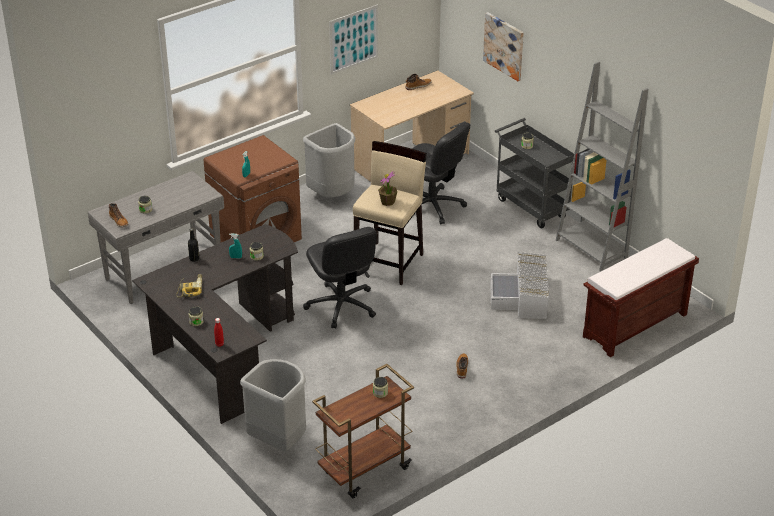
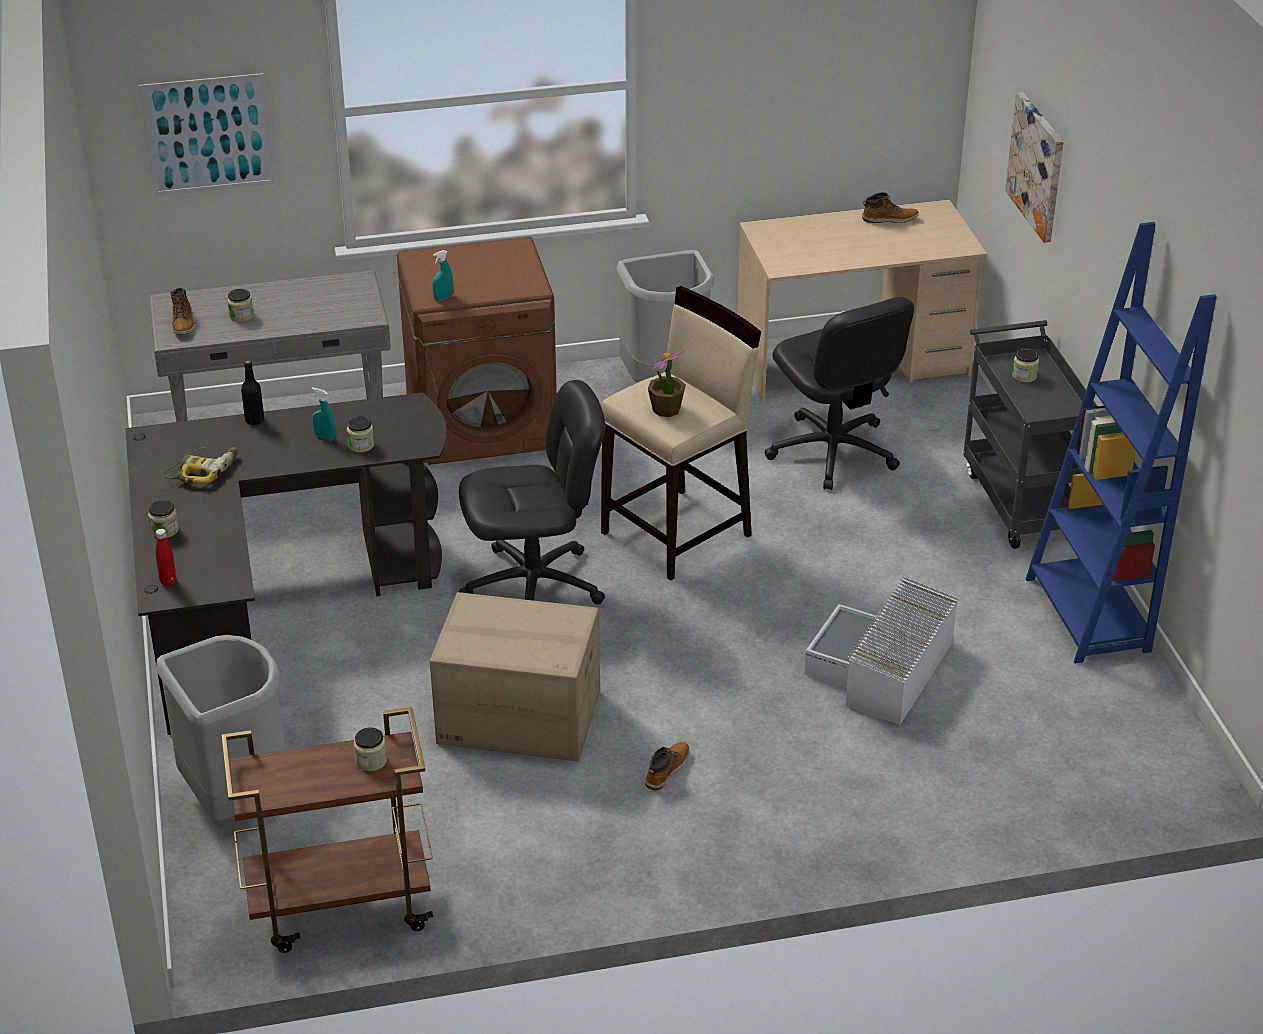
camera: 25 degrees right, 0 degrees up
(341, 306) = (534, 586): black office chair -> black office chair turned 105 degrees counterclockwise
(353, 39) = (759, 96): picture -> picture (208, 135)
(379, 366) = (518, 718): none -> cardboard box
(591, 248) = (1088, 614): grey bookcase -> blue bookcase
(634, 326) = (1069, 795): brown bench -> none

